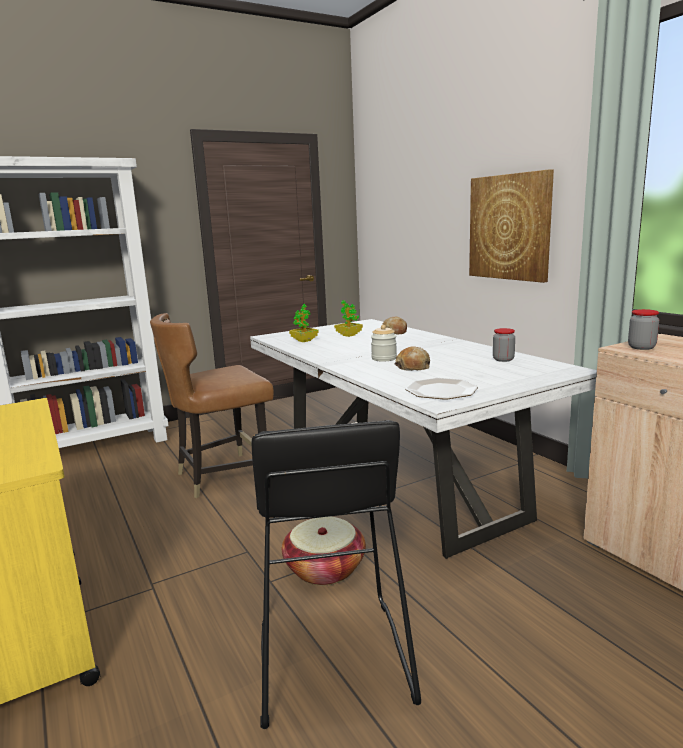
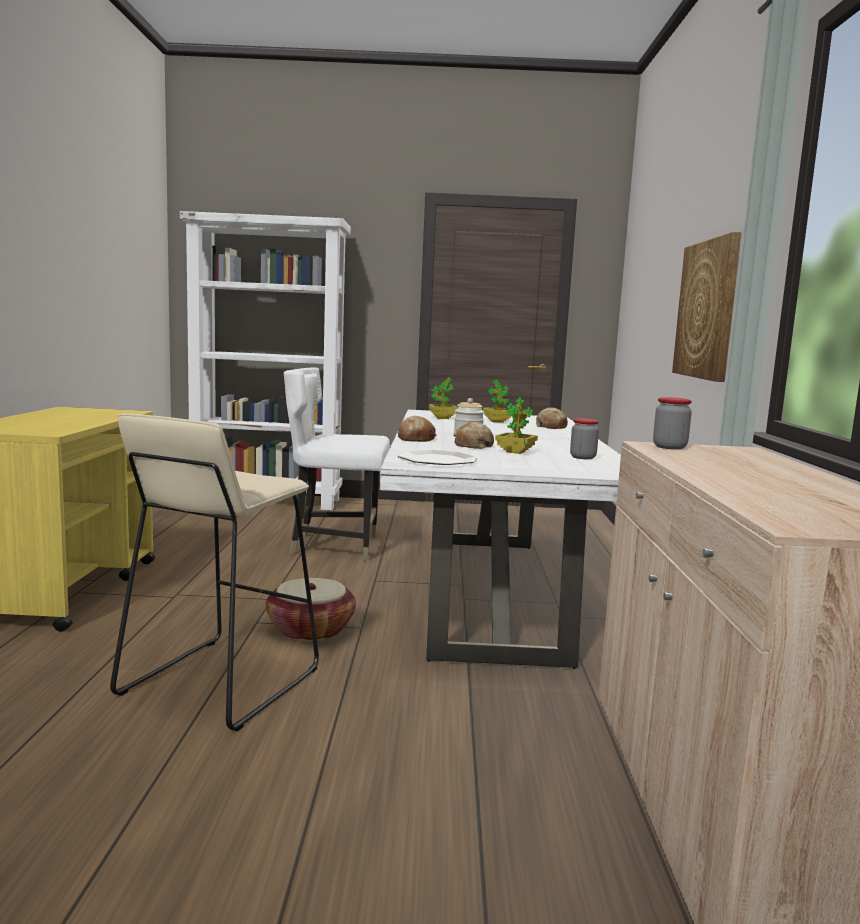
camera: 30 degrees right, 5 degrees down
(222, 476) = (335, 546): brown chair -> white chair
(331, 660) = (219, 682): black stool -> beige stool
(358, 370) = (415, 439): none -> bread
(455, 366) = (515, 452): none -> potted plant

